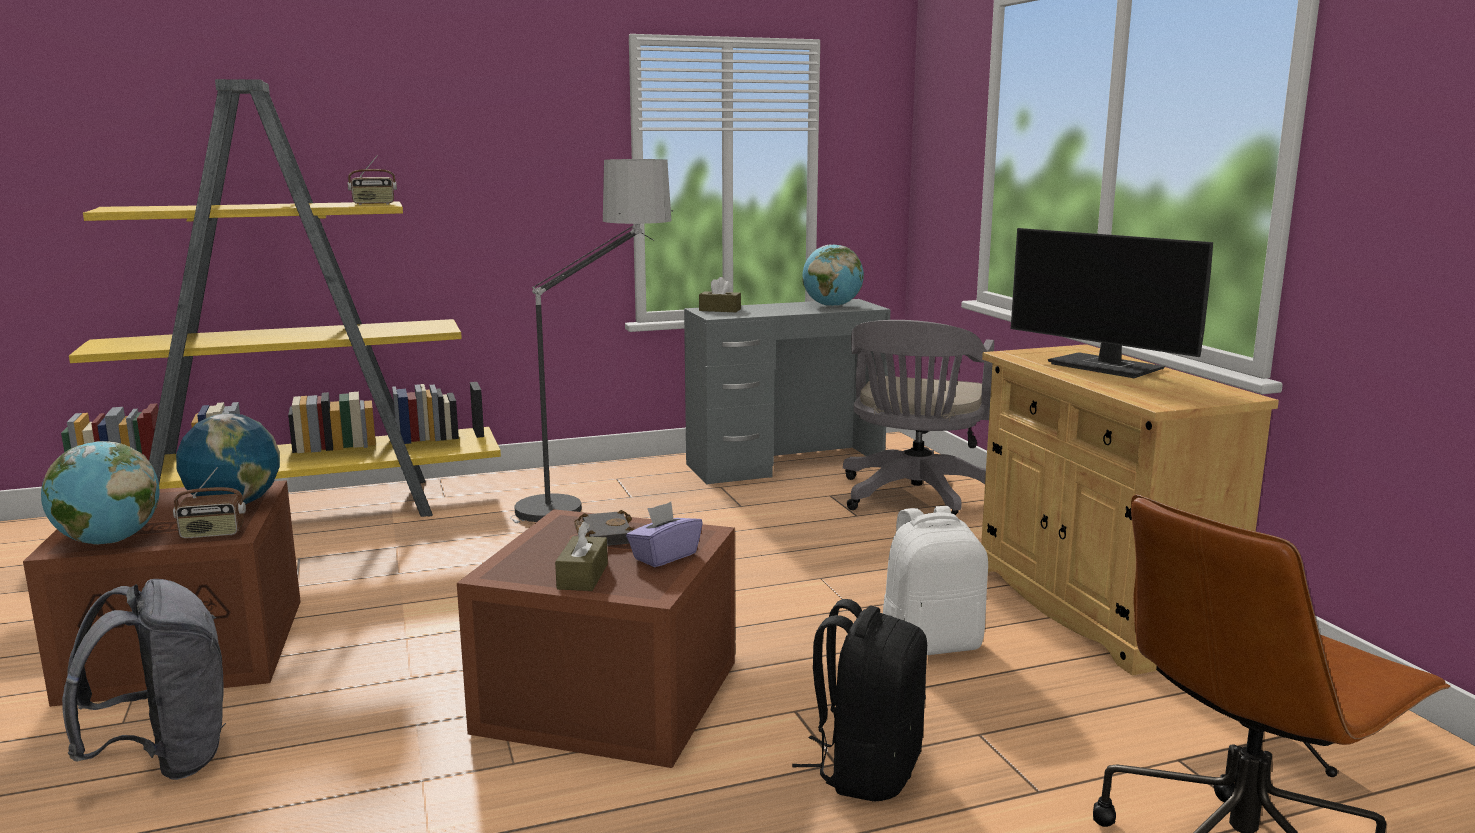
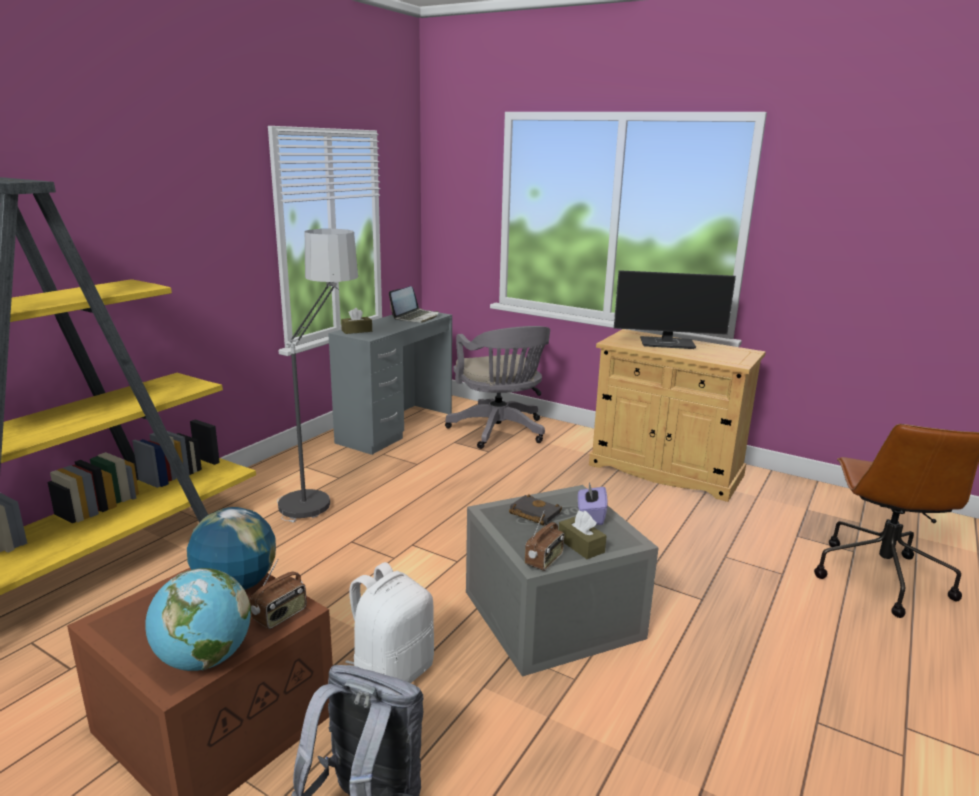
camera: 40 degrees left, 5 degrees up
(374, 204) = (135, 287): radio -> radio (544, 560)
(605, 697) = (551, 616): brown storage box -> grey storage box
(832, 306) = (416, 317): globe -> laptop
(866, 770) = (717, 596): black backpack -> none
(931, 644) = (638, 517): white backpack -> white backpack (391, 674)

